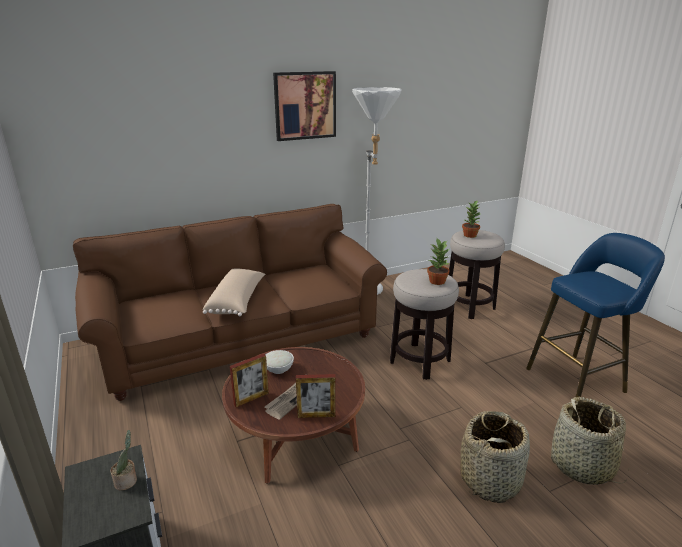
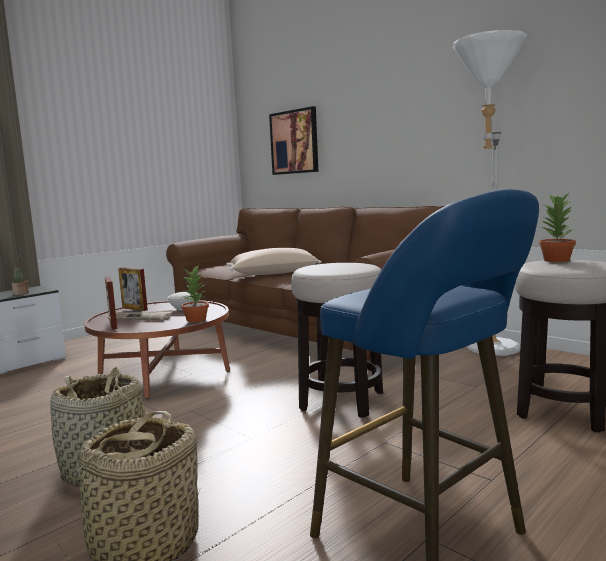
camera: 70 degrees right, 15 degrees down
(305, 105) = (436, 84): picture -> picture (294, 142)
(437, 281) = (333, 267): potted plant -> potted plant (196, 320)

